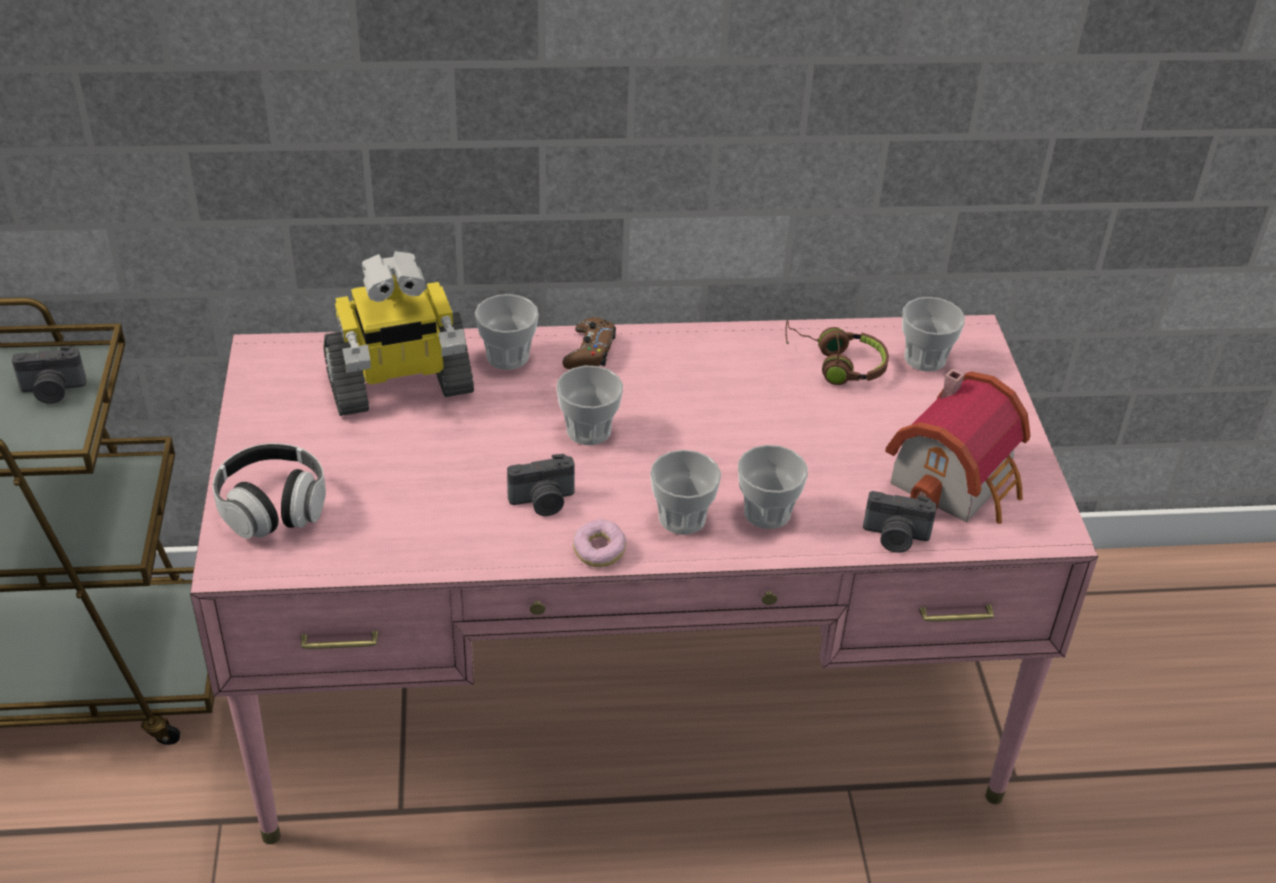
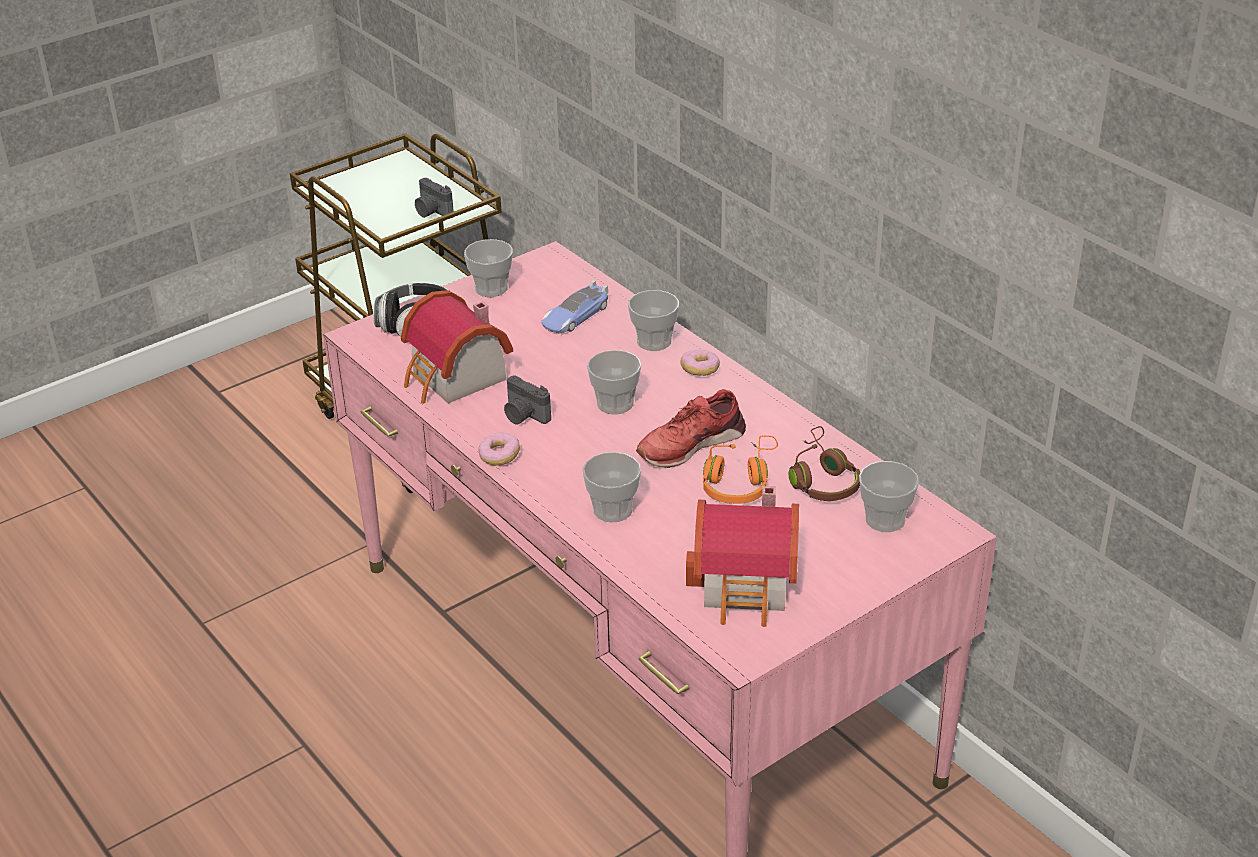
camera: 60 degrees right, 5 degrees down
(399, 386) = (575, 316): toy robot -> toy car
(417, 523) = (455, 379): none -> toy house
(589, 351) = (700, 370): brown game controller -> donut
(682, 518) = (568, 476): cup -> cup (491, 288)
(706, 414) = (690, 444): none -> red shoe
(796, 413) = (739, 482): none -> orange headphones
(895, 537) = (648, 577): camera -> none

